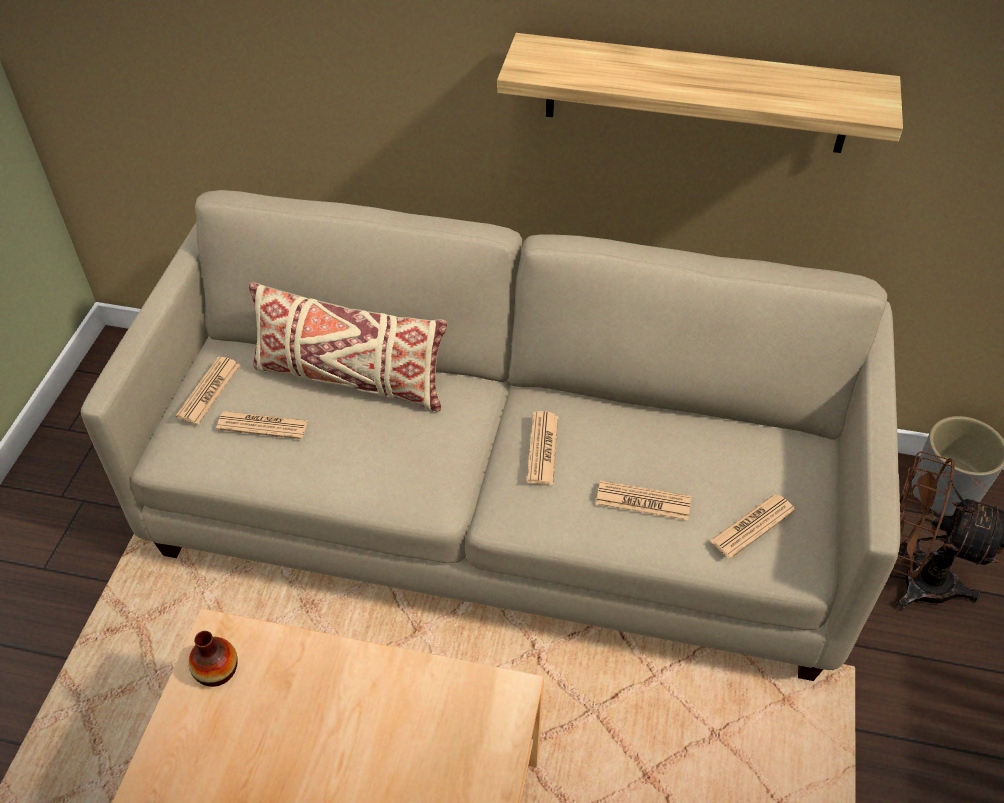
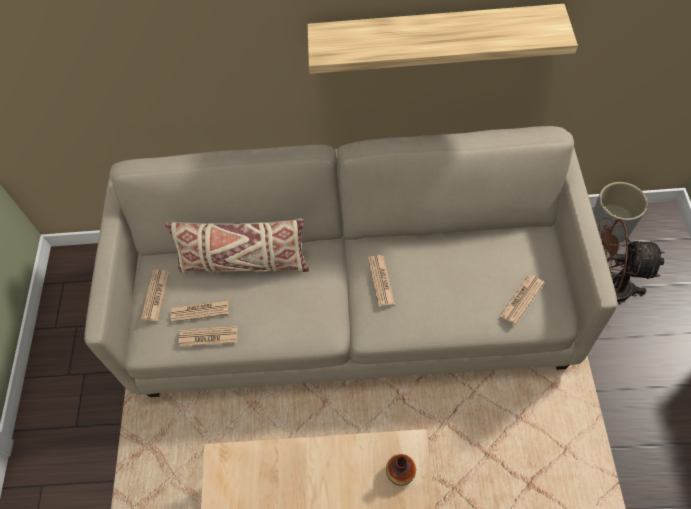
camera: 10 degrees left, 10 degrees up
(217, 670) = (229, 481): vase -> vase (400, 472)
(643, 501) = (452, 300): newspaper -> newspaper (208, 336)

